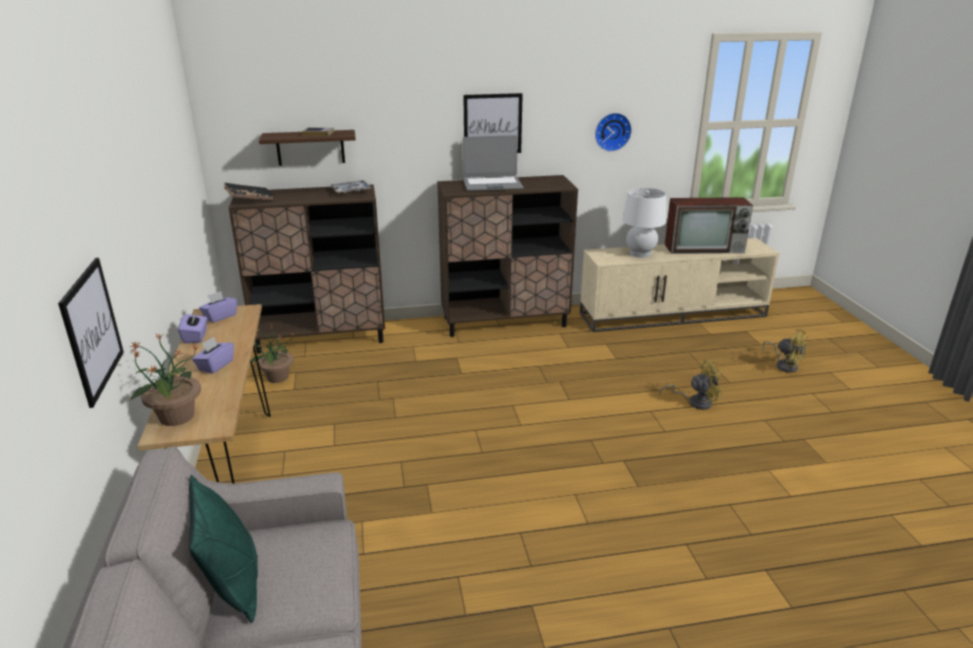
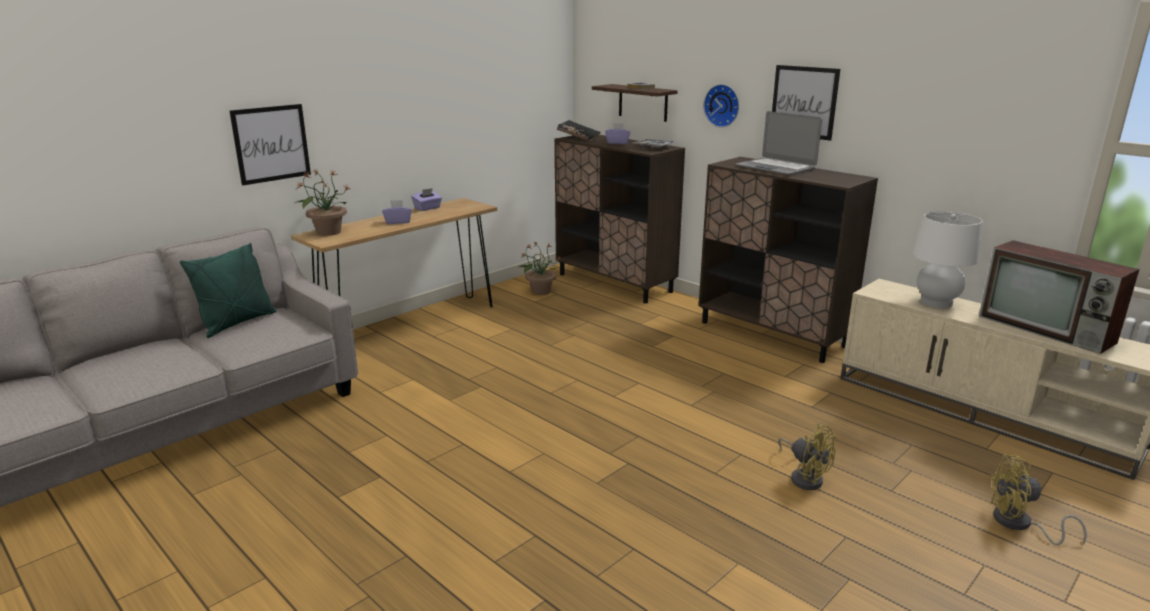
camera: 55 degrees right, 5 degrees down
(220, 316) = (462, 204): purple tissue box -> purple tissue box (617, 142)
(612, 131) = (952, 132): wall clock -> wall clock (723, 105)
(785, 365) = (1019, 525): yellow fan -> yellow fan turned 90 degrees clockwise

